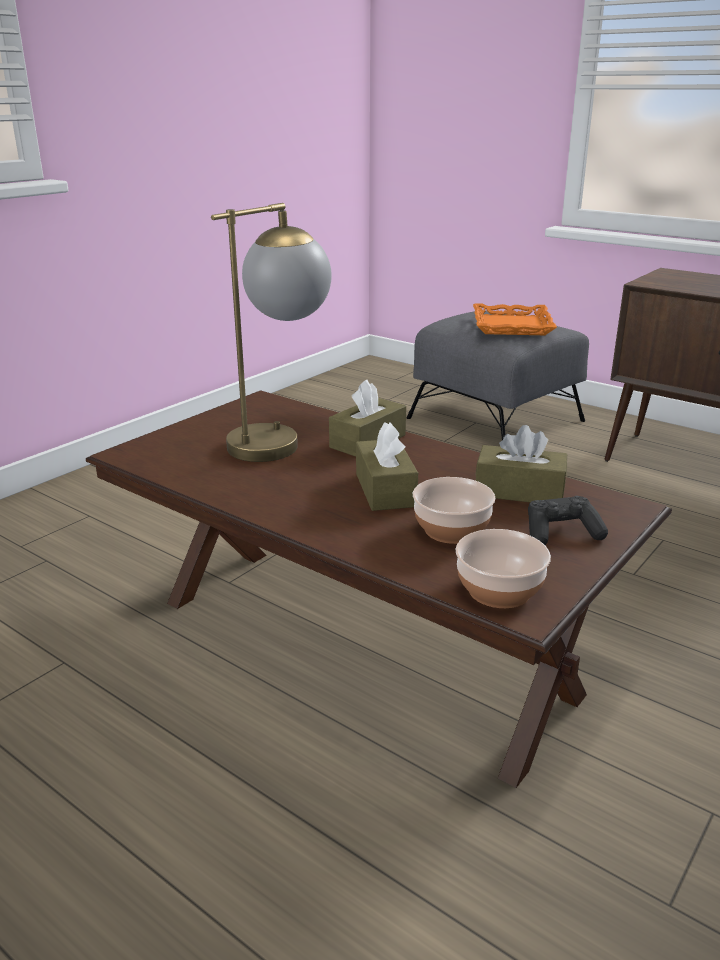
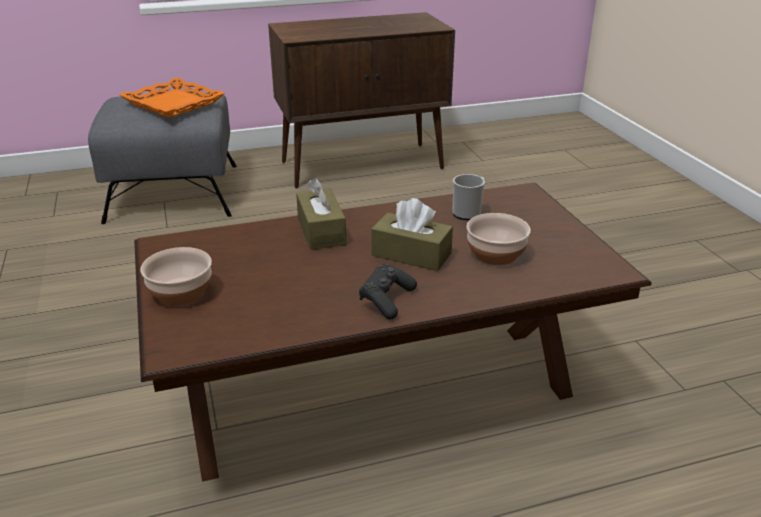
camera: 55 degrees left, 5 degrees up
(279, 439) = (261, 264): table lamp -> none
(498, 589) = (583, 269): bowl -> bowl (180, 292)
(519, 491) = (469, 212): brown tissue box -> mug
(560, 534) = (537, 224): black game controller -> black game controller (386, 300)

